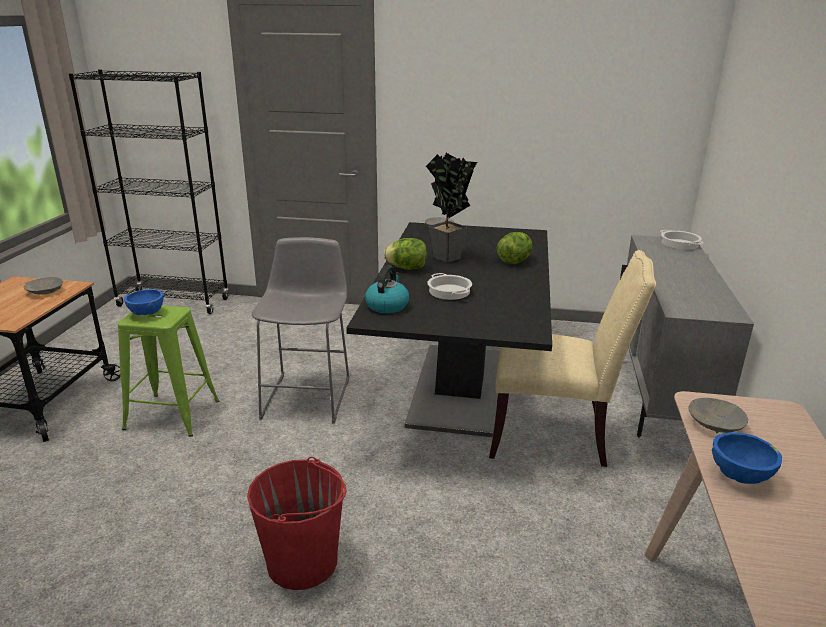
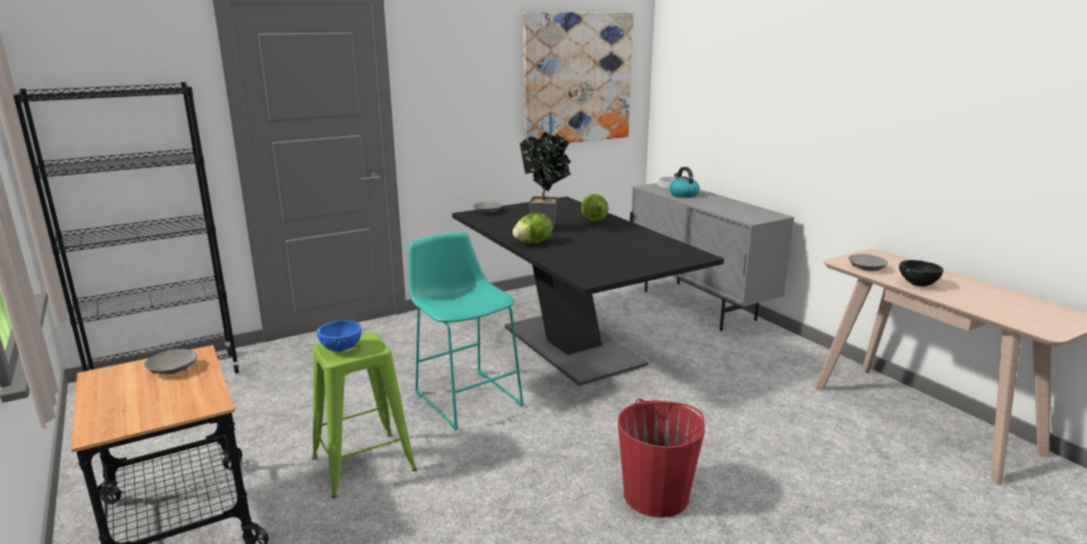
camera: 40 degrees left, 5 degrees down
(309, 395) = (466, 396): grey stool -> turquoise stool
(387, 305) = (579, 268): kettle -> kettle (683, 194)
(450, 291) = (598, 248): cooking pot -> none
(554, 436) = (677, 350): beige chair -> none
(599, 96) = (578, 78): none -> picture
(740, 477) = (918, 285): blue bowl -> black bowl

